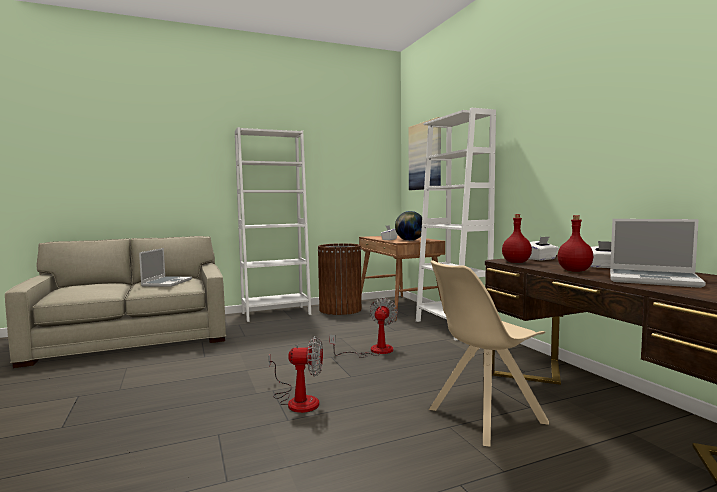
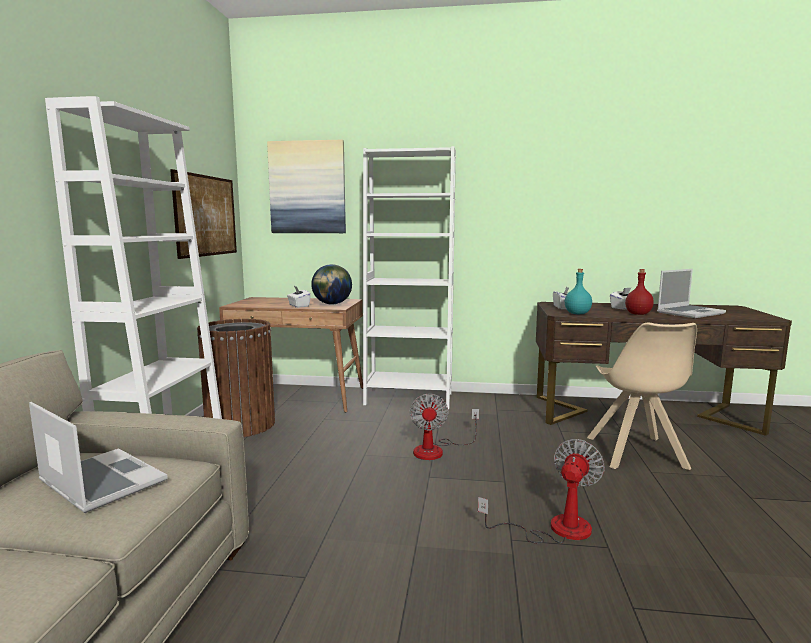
camera: 60 degrees left, 5 degrees up
(358, 179) = (206, 215): none -> picture
(373, 351) = (436, 450): fan -> fan turned 135 degrees counterclockwise
(516, 262) = (577, 314): red bottle -> turquoise bottle

